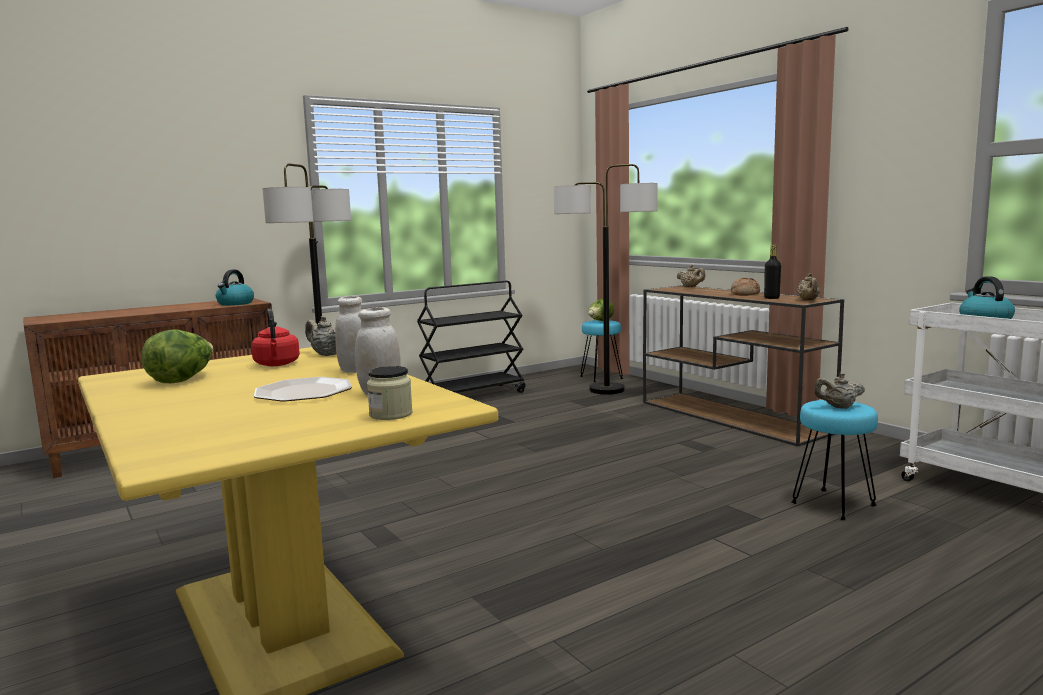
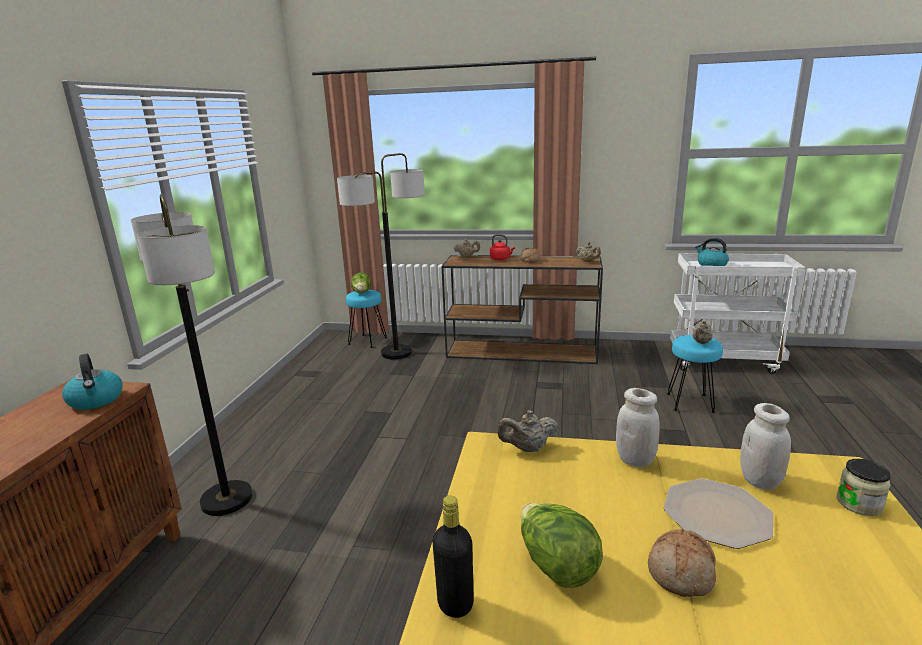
camera: 45 degrees left, 10 degrees up
(209, 396) = (682, 573): none -> bread
(277, 364) = (544, 487): red kettle -> red kettle (501, 259)
(473, 395) = (296, 397): black cart -> none
(771, 298) = (560, 262): black bottle -> black bottle (455, 604)

